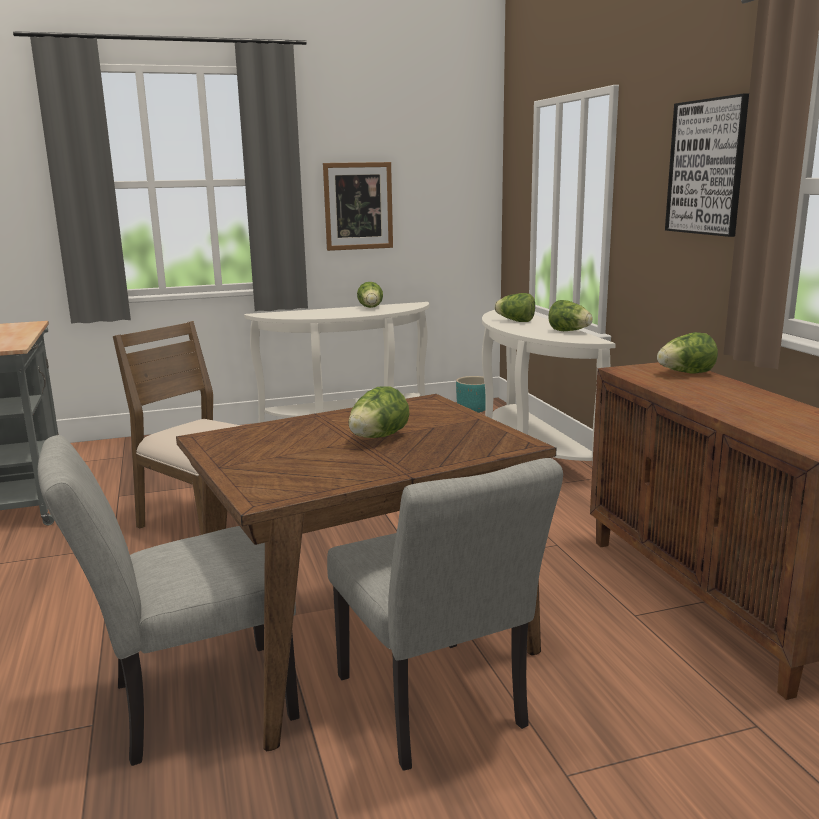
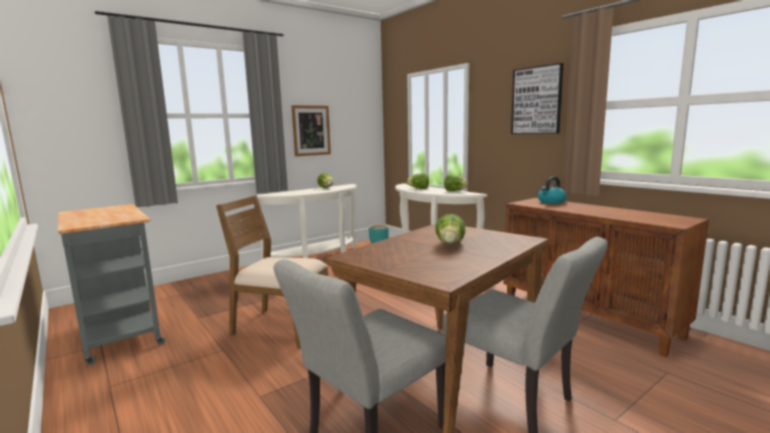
camera: 20 degrees left, 5 degrees down
(686, 373) = (551, 202): lettuce -> kettle

